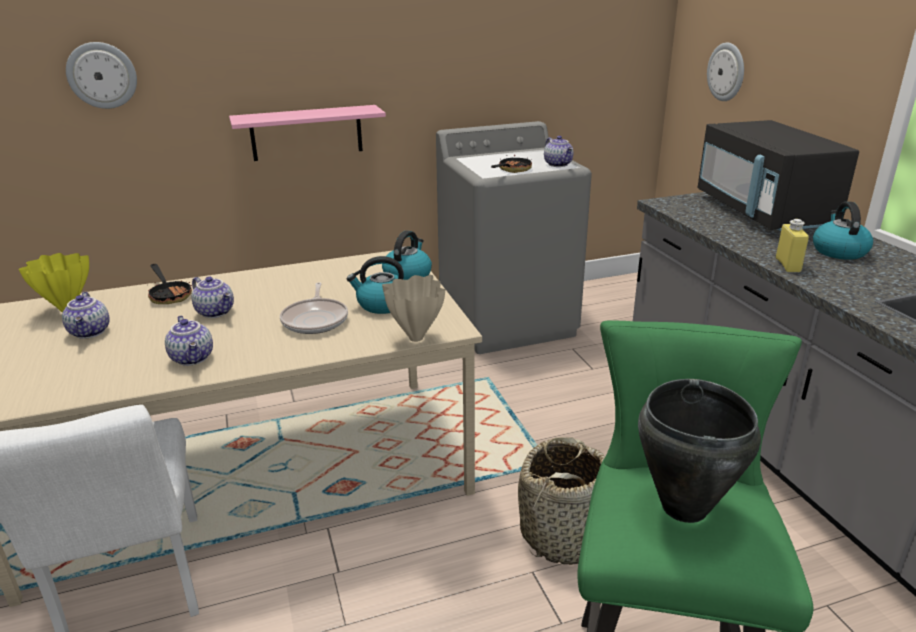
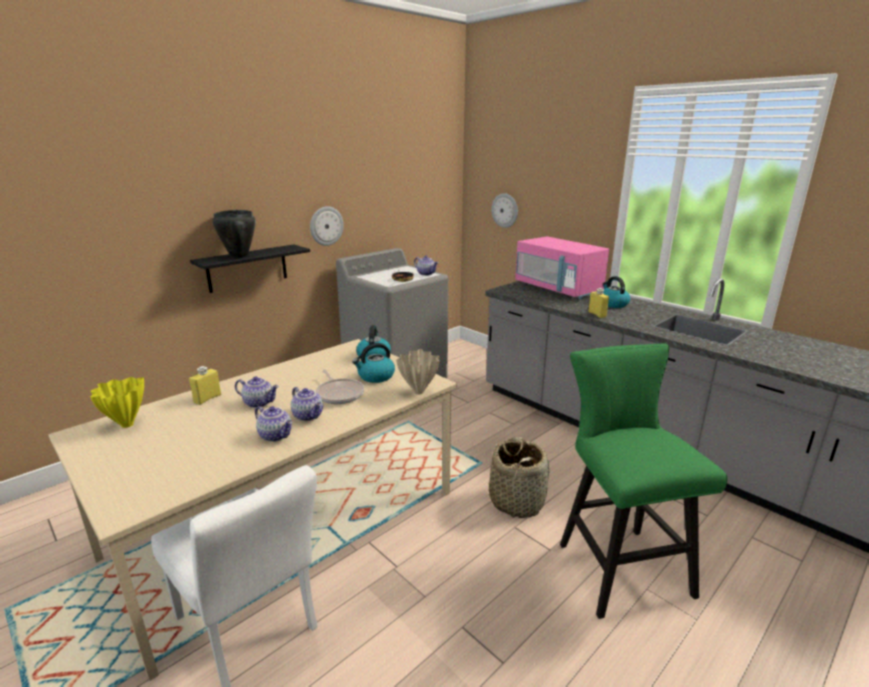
camera: 25 degrees left, 5 degrees down
(91, 332) = (169, 436): teapot -> teapot (309, 416)
(102, 75) = (85, 235): wall clock -> wall clock (326, 226)
(169, 295) = (207, 398): frying pan -> yellow bottle
(306, 133) = (247, 268): pink shelf -> black shelf
(683, 507) = (645, 445): black cooking pot -> black cooking pot (238, 256)
(762, 213) = (557, 289): black microwave -> pink microwave

